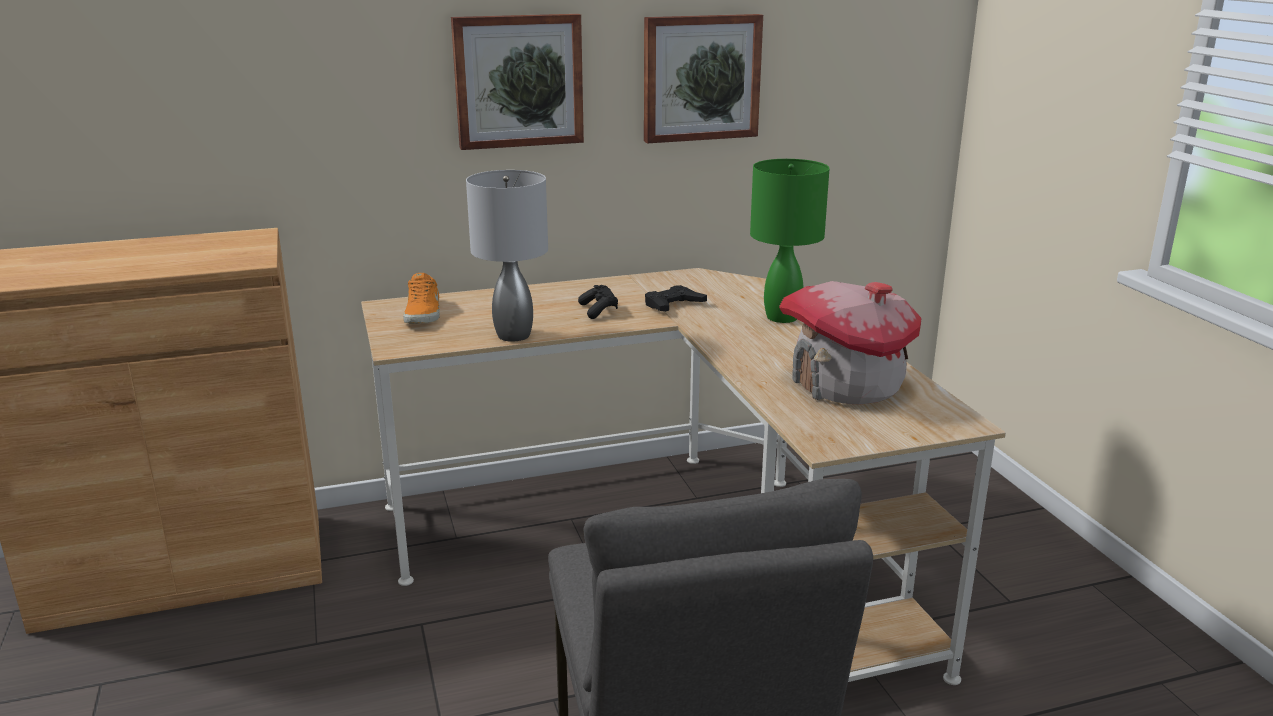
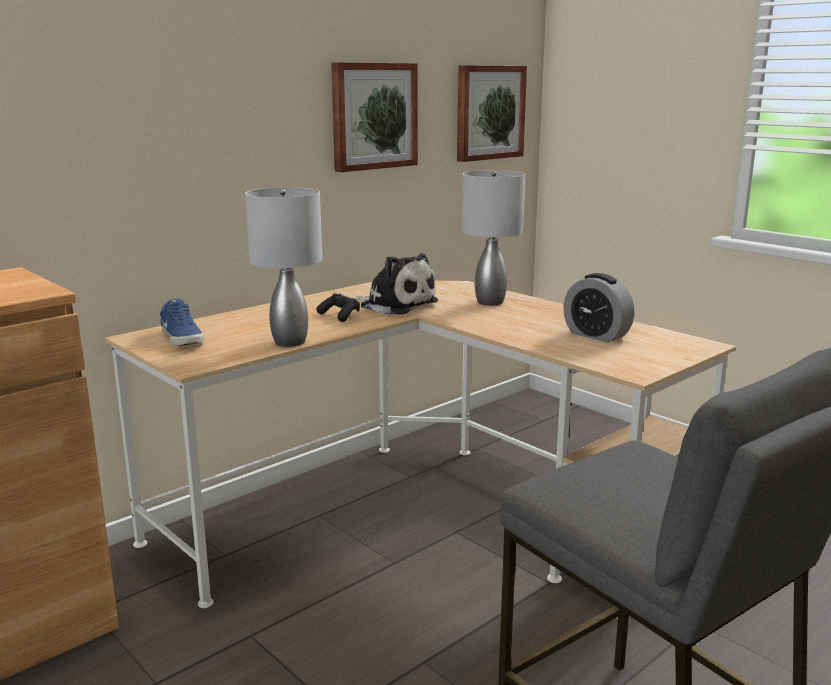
camera: 25 degrees left, 5 degrees down
(424, 314) = (183, 338): orange shoe -> blue shoe
(518, 81) = (235, 117): picture -> picture (489, 112)
(673, 305) = (396, 304): black game controller -> plush toy
(783, 317) = (490, 301): green table lamp -> grey table lamp
(846, 385) = (596, 335): toy house -> alarm clock

